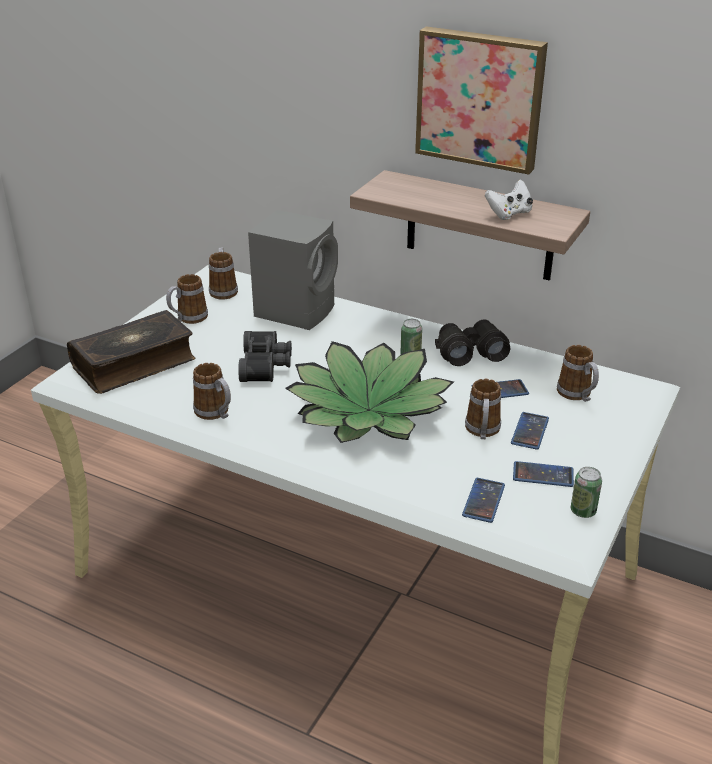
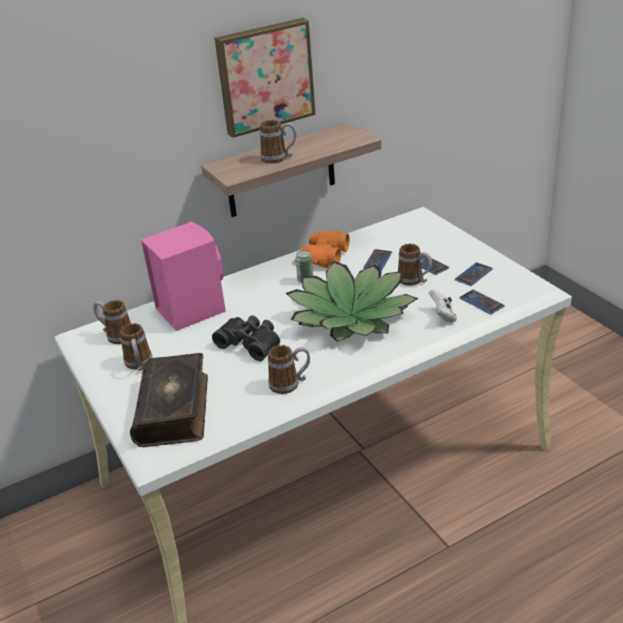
camera: 55 degrees left, 0 degrees up
(297, 310) = (190, 309): grey speaker -> pink speaker
(470, 352) = (324, 257): black binoculars -> orange binoculars
(509, 214) = (325, 144): white game controller -> white game controller (443, 316)
(577, 395) = (408, 237): mug -> mug (279, 158)
(583, 511) = (515, 273): can -> none

